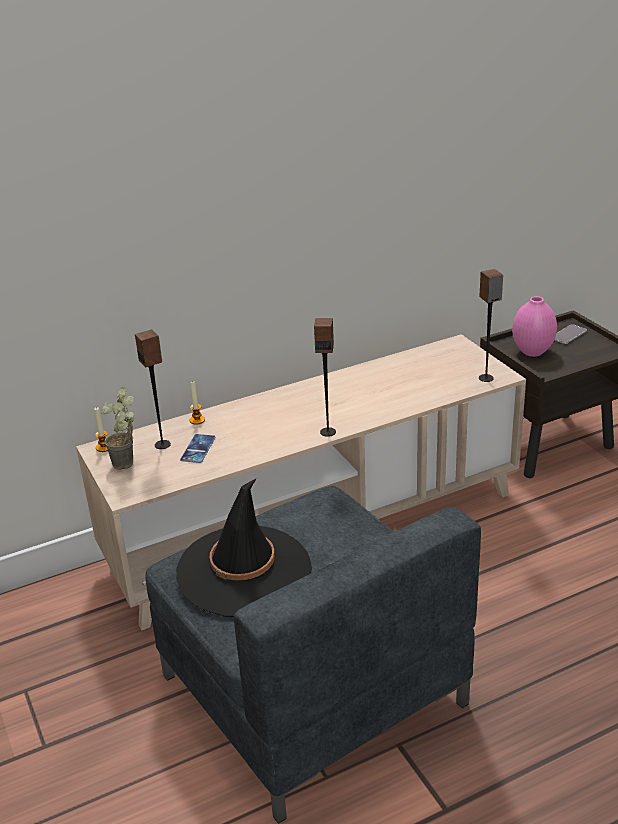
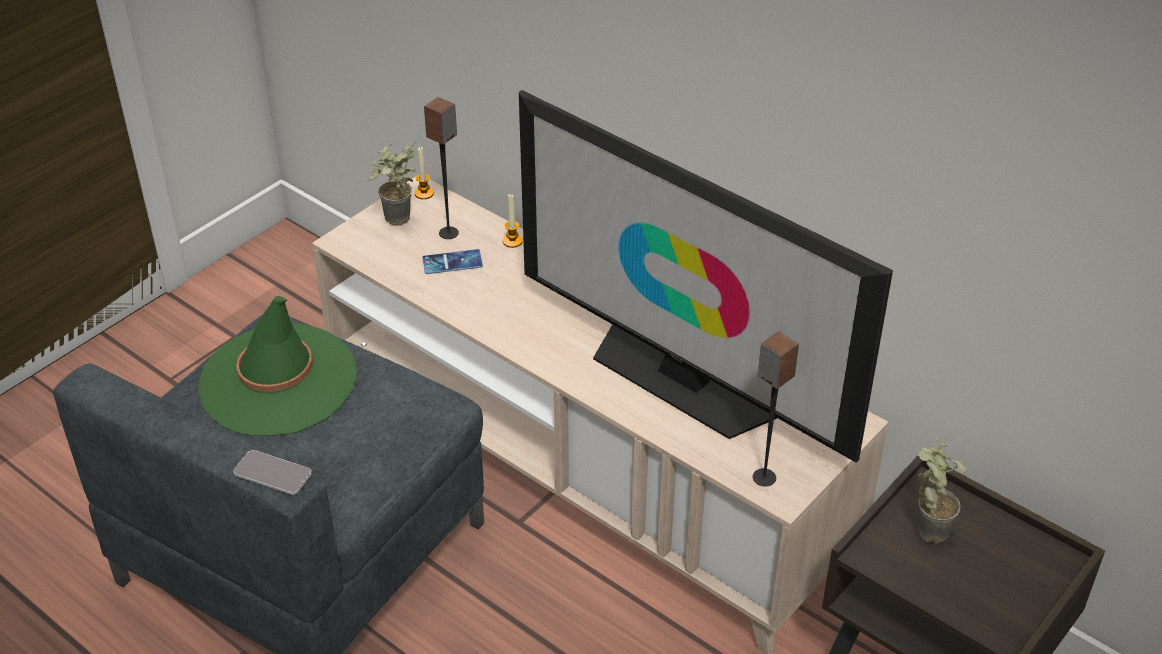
camera: 65 degrees right, 10 degrees up
(244, 571) = (278, 381): black hat -> green hat
(328, 432) = (539, 356): speaker -> none
(385, 385) = (683, 379): none -> television
(532, 352) = (925, 526): pink vase -> potted plant
(568, 335) = (1019, 563): phone -> phone (273, 474)

